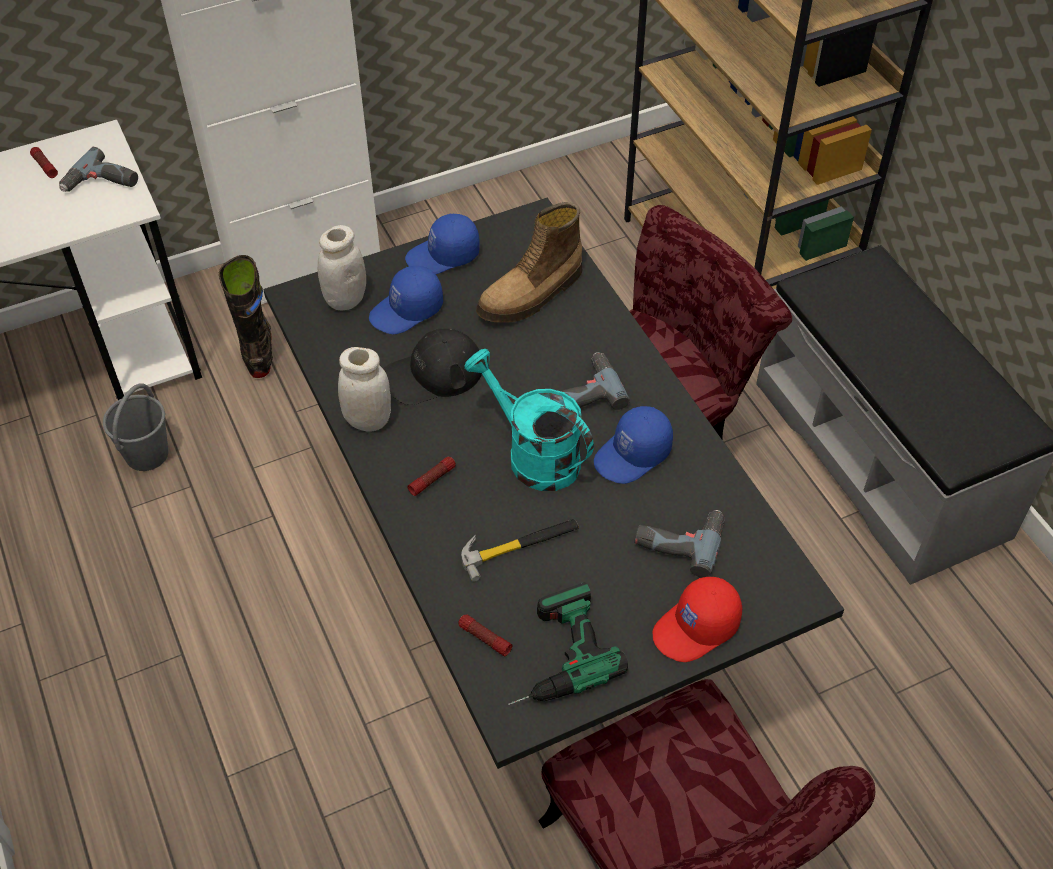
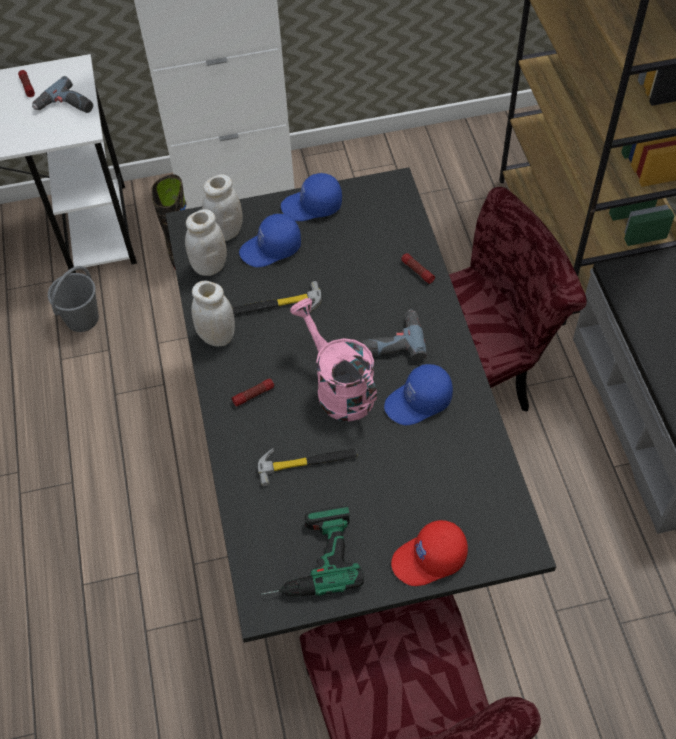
camera: 15 degrees right, 5 degrees up
(336, 341) = (209, 266): none -> white jar
(432, 374) = (277, 305): black cap -> hammer
(484, 638) = (259, 535): flashlight -> flashlight (417, 271)
(532, 295) = (374, 250): boot -> none
(533, 455) = (338, 388): turquoise watering can -> pink watering can
(679, 539) = (436, 481): power drill -> none

